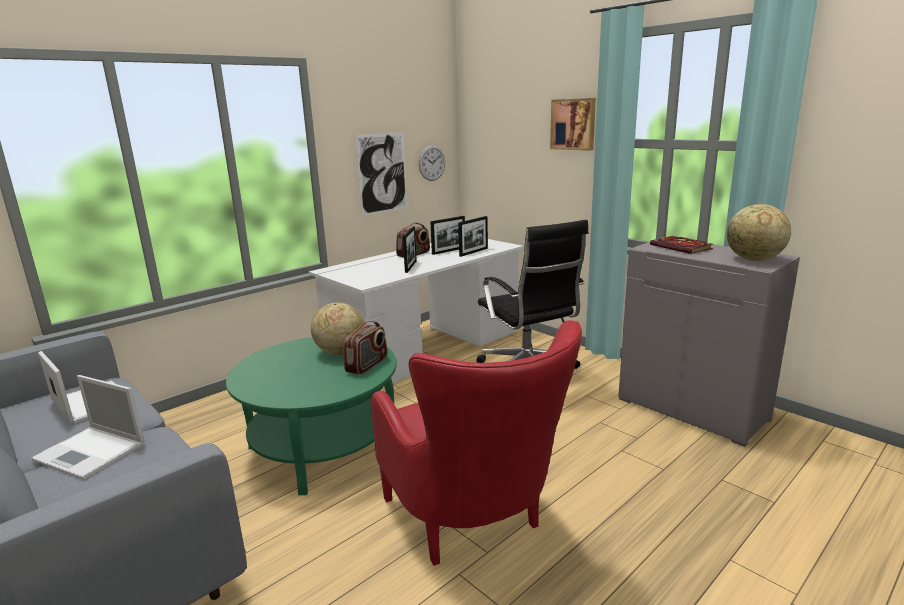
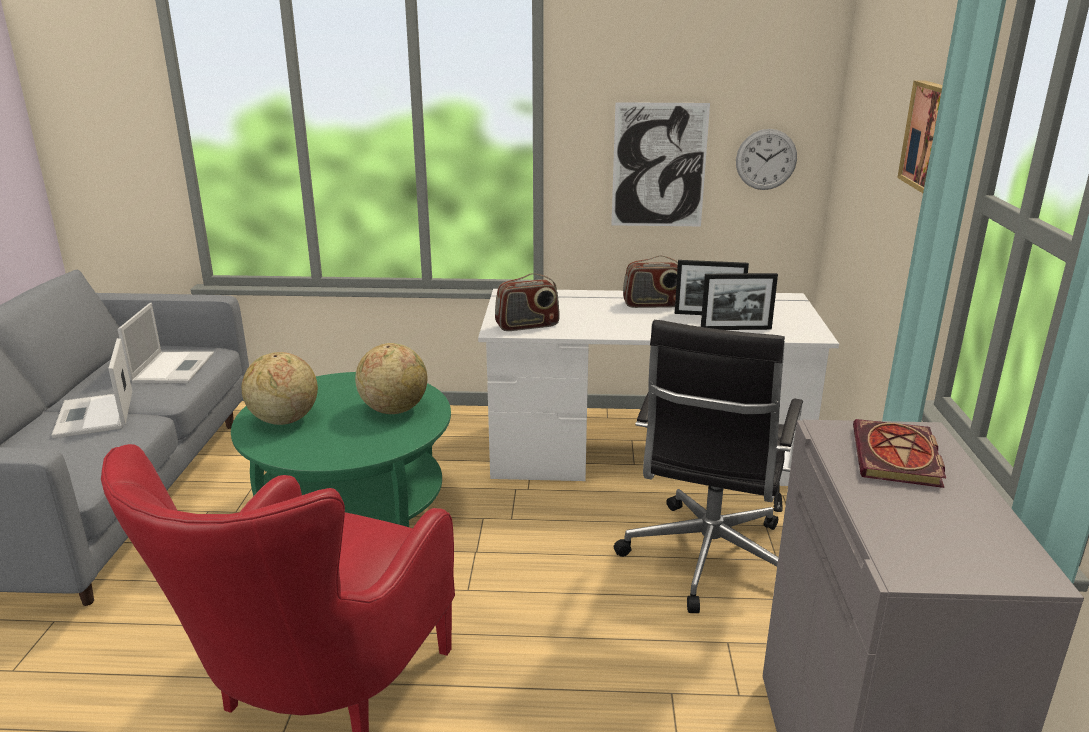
camera: 45 degrees right, 5 degrees up
(367, 365) = (382, 439): radio -> radio (527, 325)
(411, 266) = (604, 323): picture frame -> none
(753, 260) = (944, 550): globe -> globe (284, 420)

